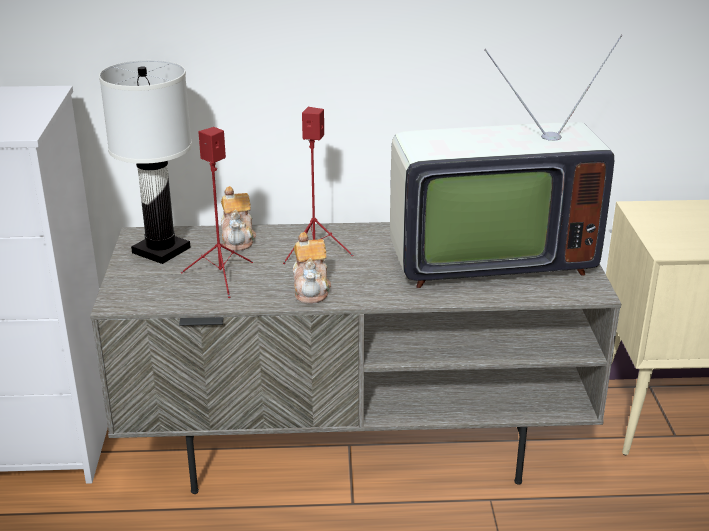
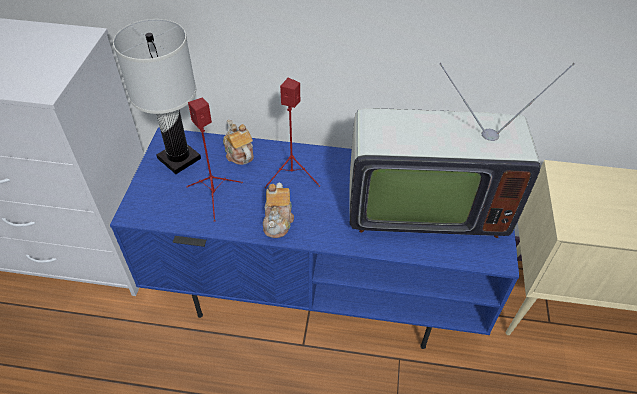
camera: 10 degrees right, 20 degrees up
(238, 239) = (238, 153): teapot -> teapot turned 150 degrees clockwise
(356, 439) = (319, 287): grey tv stand -> blue tv stand

